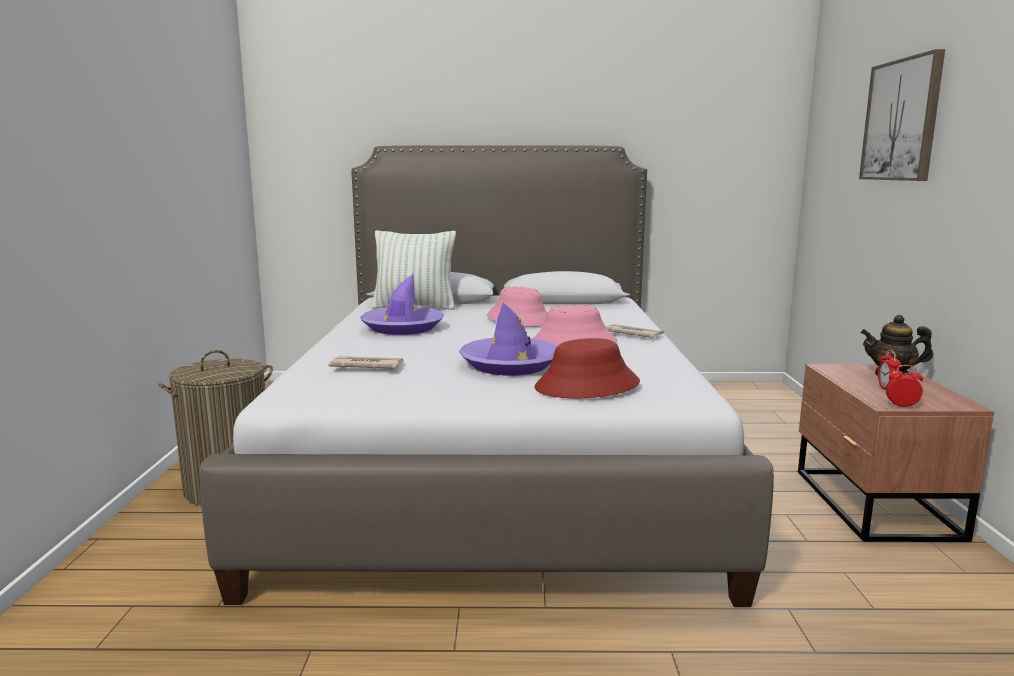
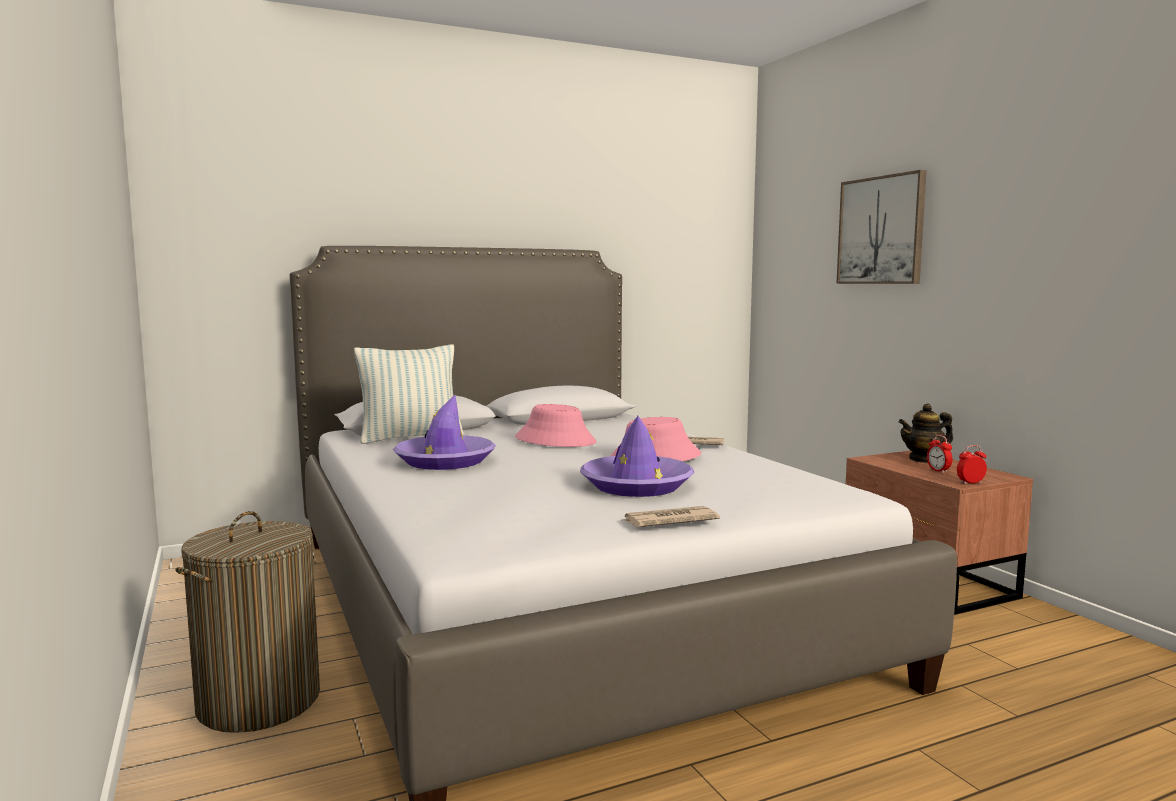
camera: 25 degrees left, 5 degrees down
(366, 366) = (494, 505): newspaper -> newspaper (668, 521)
(587, 386) = (749, 496): red hat -> none

